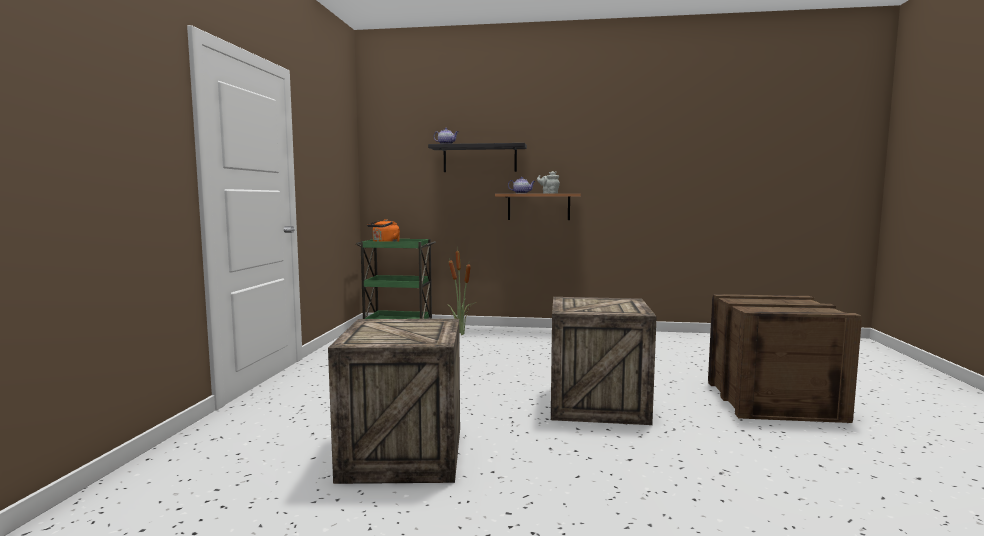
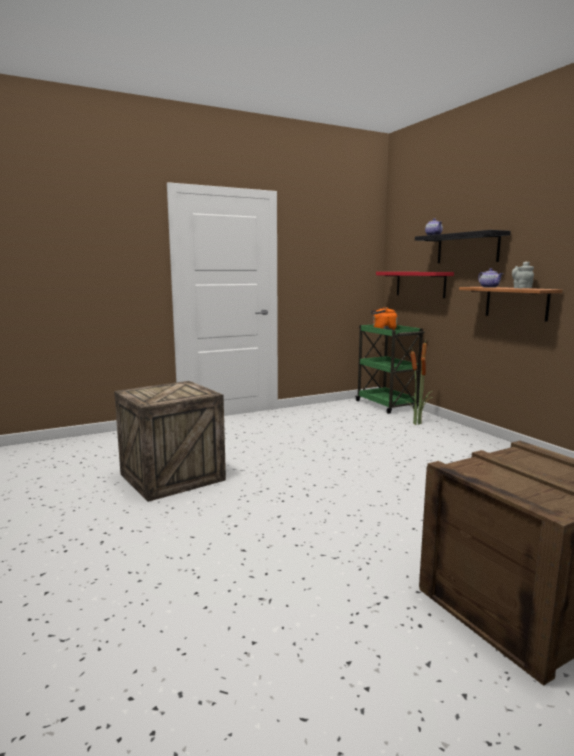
camera: 55 degrees right, 5 degrees up
(420, 193) = (420, 284): none -> red shelf
(598, 404) = (344, 512): crate -> none

